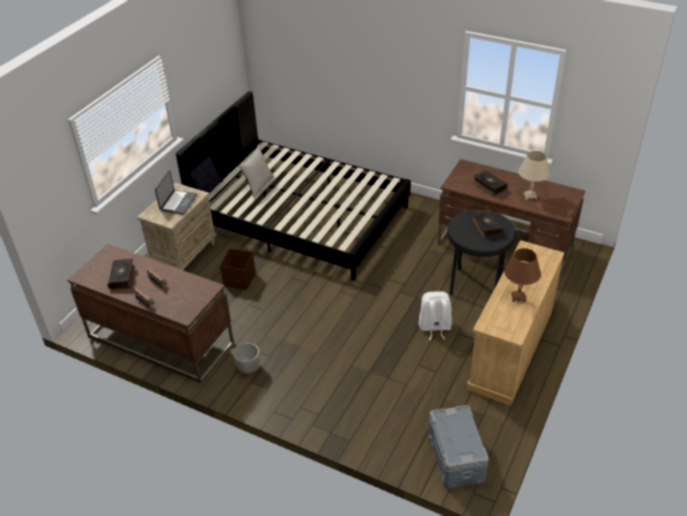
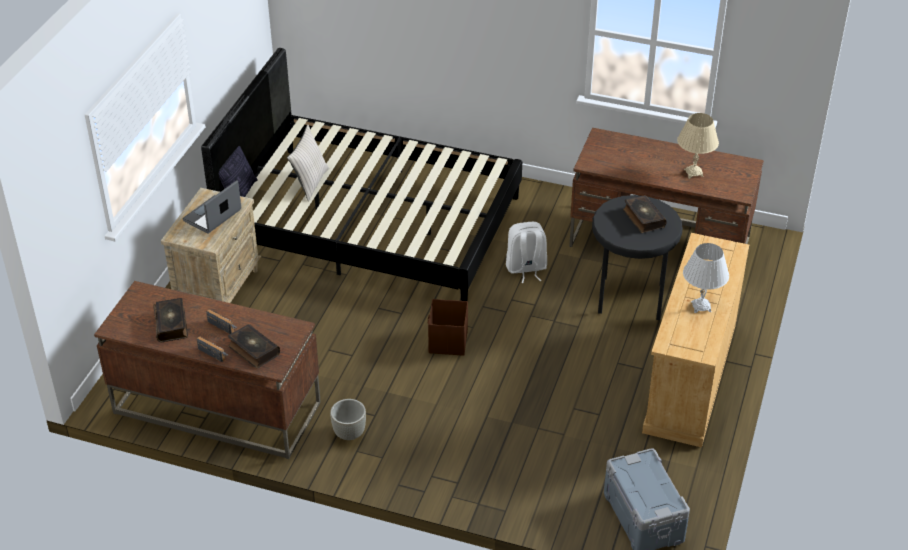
camera: 10 degrees left, 0 degrees up
(177, 203) = (213, 216): laptop -> laptop turned 150 degrees counterclockwise
(239, 279) = (305, 317): brown storage box -> brown storage box (447, 342)
(434, 327) = (586, 358): white backpack -> white backpack (526, 269)
(489, 186) = (637, 163): book -> book (253, 351)
(518, 297) = (701, 306): brown table lamp -> white table lamp

